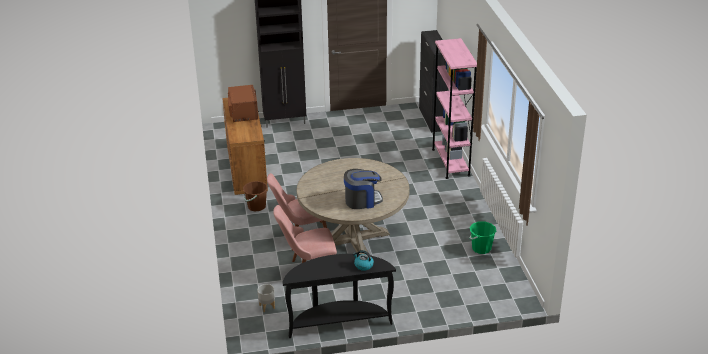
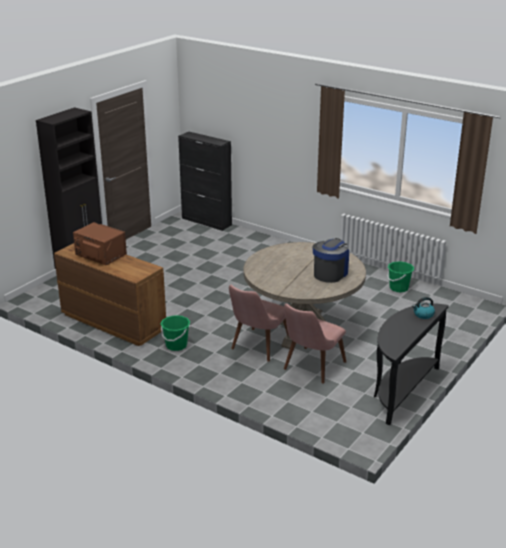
camera: 45 degrees left, 5 degrees down
(256, 206) = (176, 345): brown bucket -> green bucket
(266, 307) = (328, 414): grey planter -> none
(450, 162) = (274, 244): pink bookcase -> none

